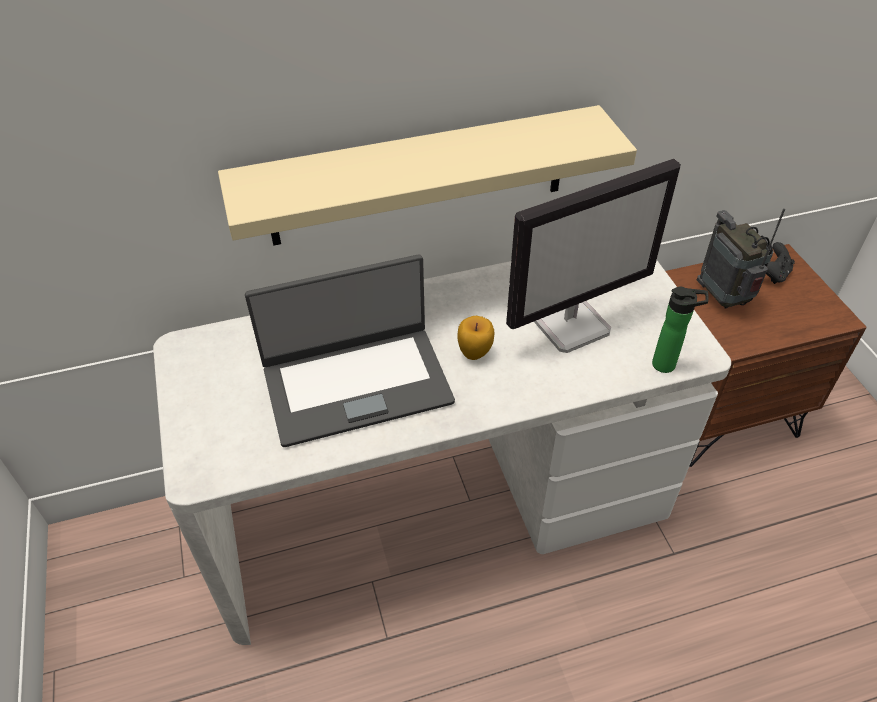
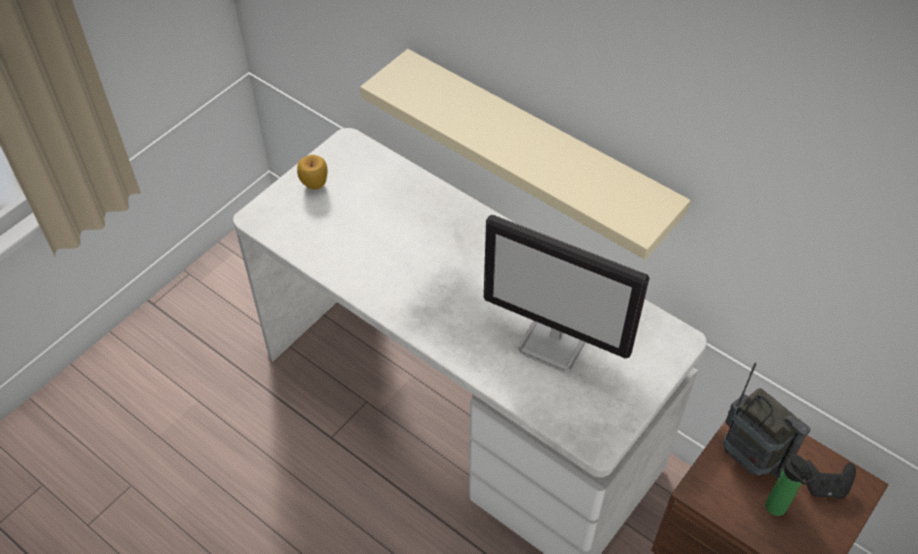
camera: 55 degrees right, 5 degrees up
(356, 383) = (390, 249): laptop -> none
(474, 353) = (473, 299): apple -> apple (314, 185)
(667, 365) = (564, 425): bottle -> bottle (778, 509)
(724, 299) = (748, 458): radio -> radio turned 105 degrees clockwise

